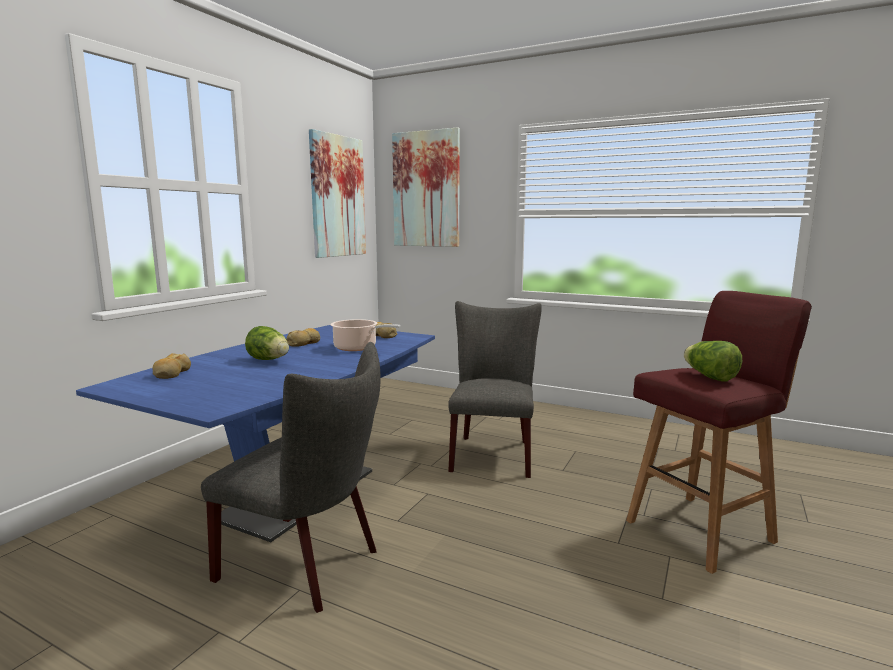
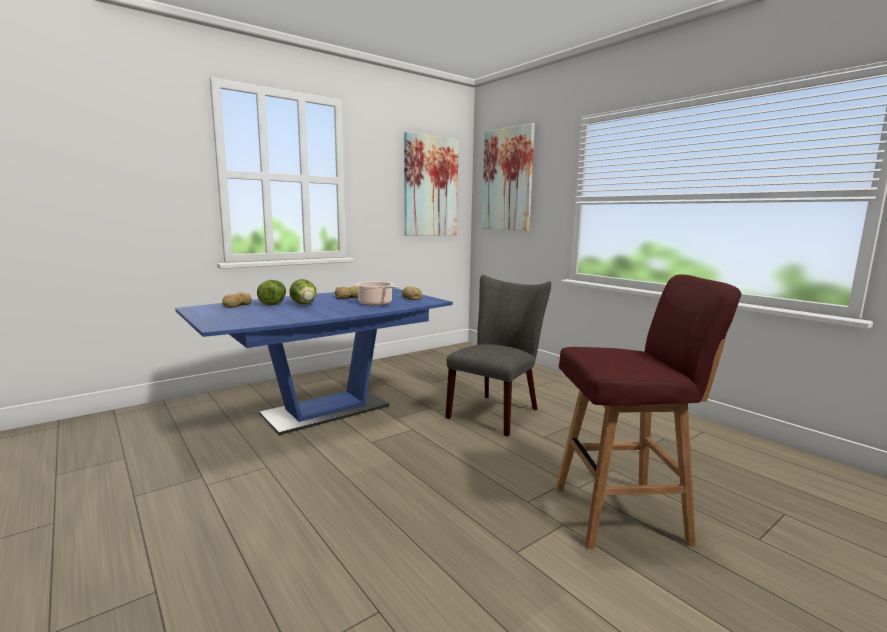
camera: 25 degrees right, 0 degrees up
(308, 565) = (286, 454): grey chair -> none
(709, 377) = (618, 356): lettuce -> lettuce (273, 303)

